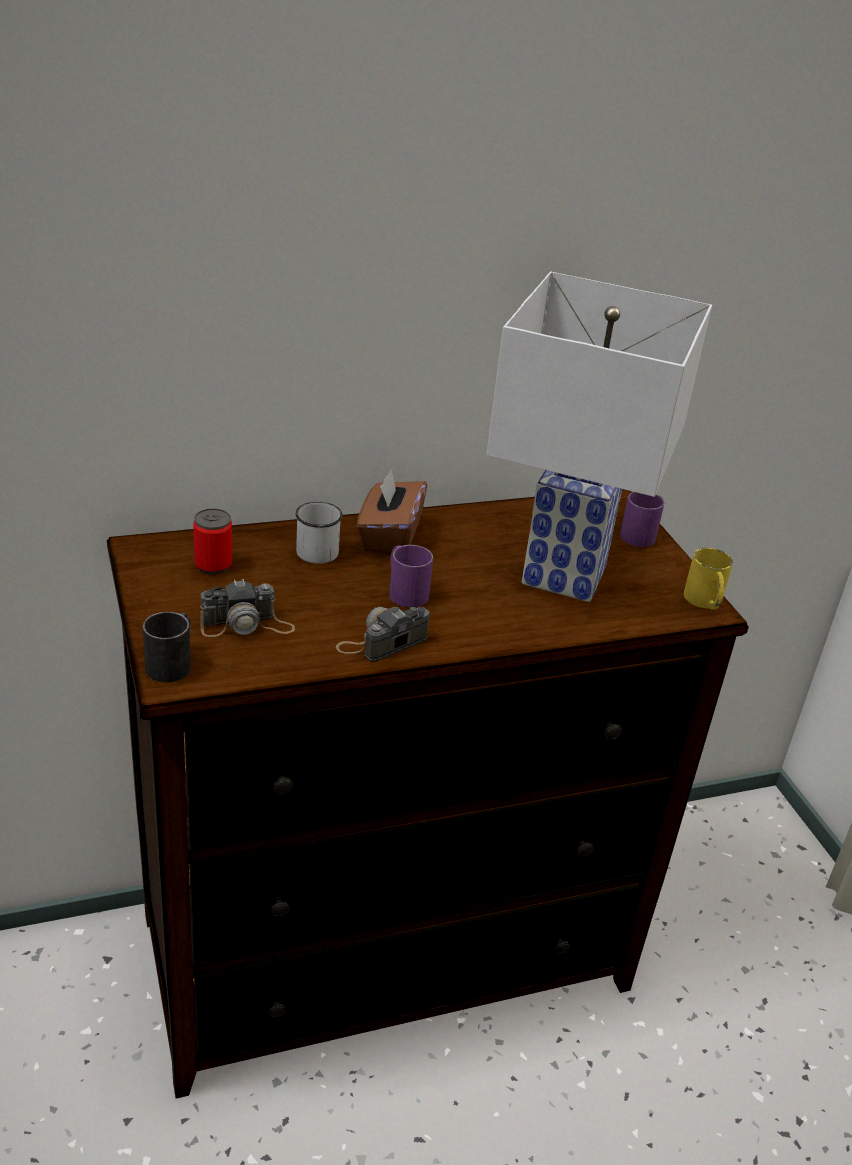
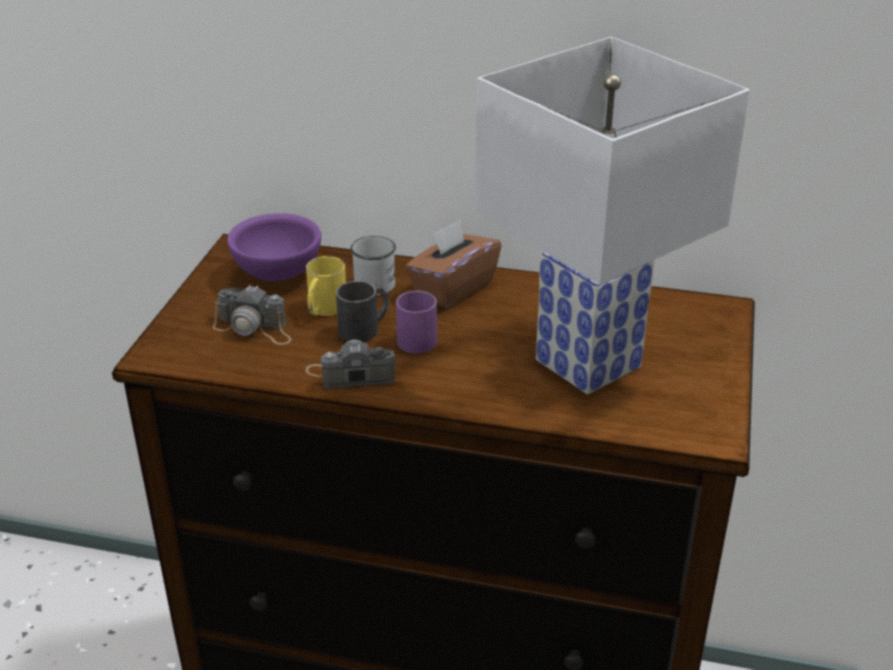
camera: 35 degrees right, 0 degrees up
(173, 662) = (168, 342): black mug -> black mug (365, 328)
(213, 565) = (278, 274): can -> purple bowl
(642, 534) = (718, 346): purple mug -> none
(705, 602) = (718, 429): yellow mug -> yellow mug (324, 309)

